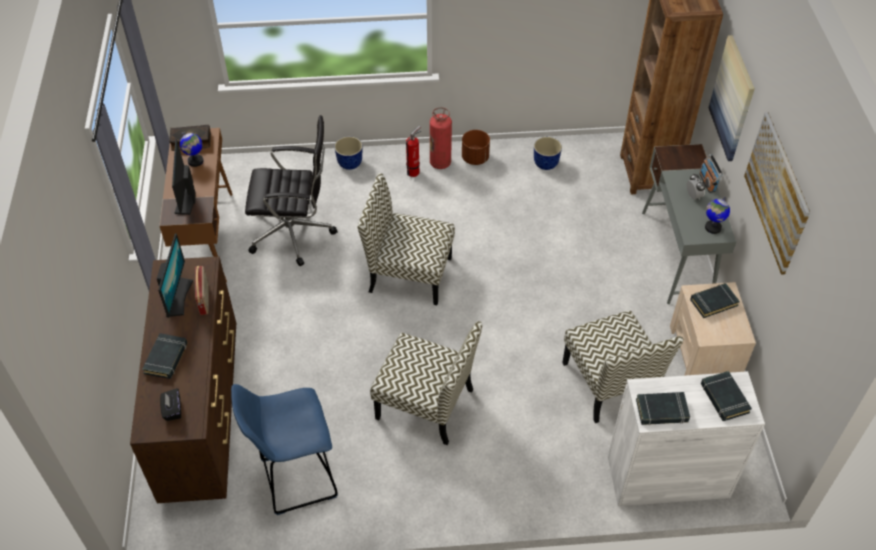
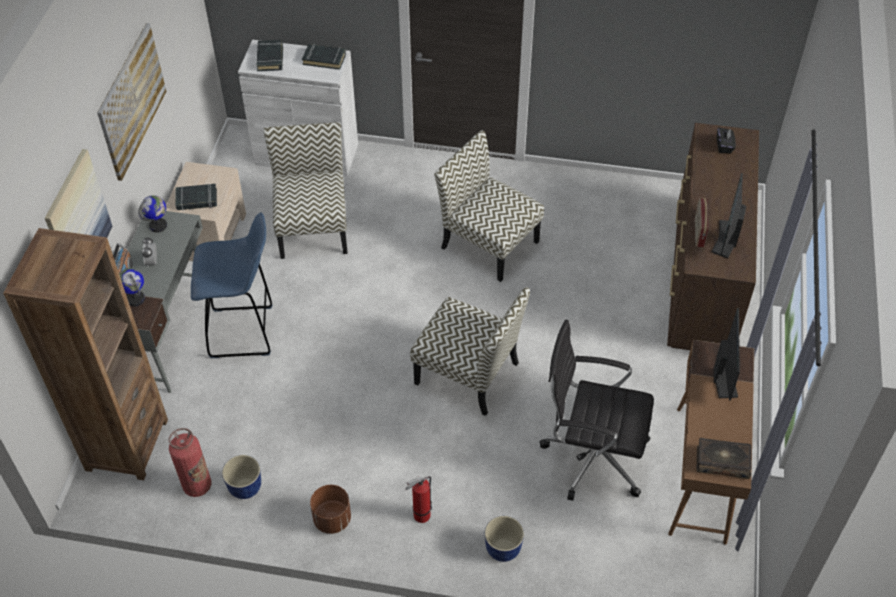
camera: 165 degrees left, 0 degrees up
(166, 358) = (733, 187): black book -> none
(195, 161) = (715, 428): globe -> globe (136, 299)
(296, 479) = (617, 210): blue stool -> blue stool (244, 332)
(440, 163) = (381, 522): fire extinguisher -> fire extinguisher (197, 485)

